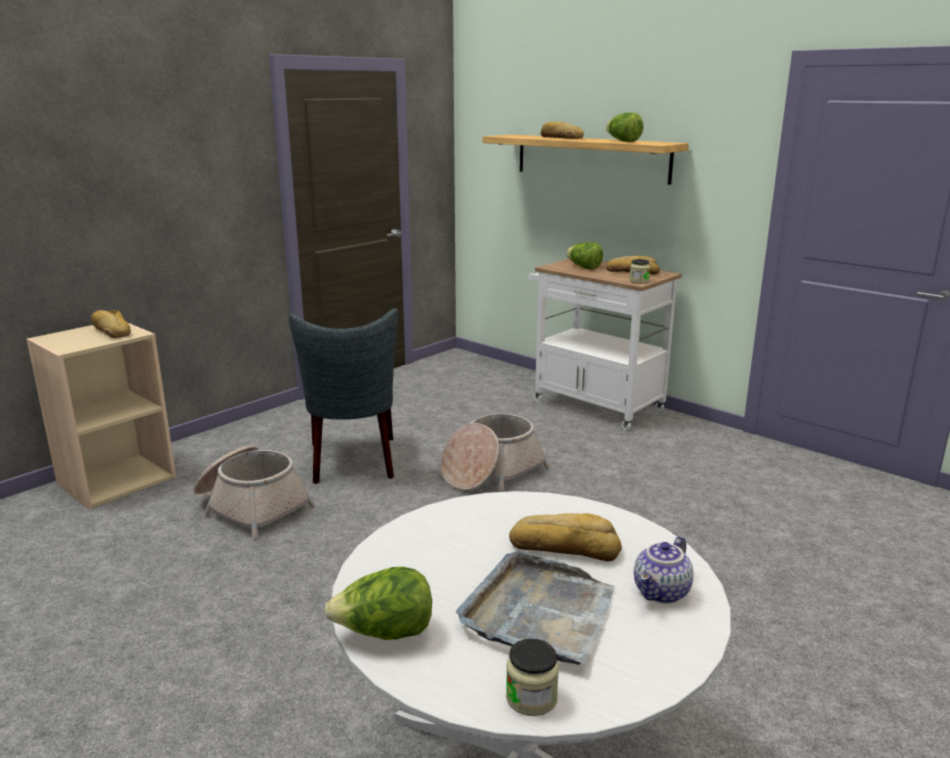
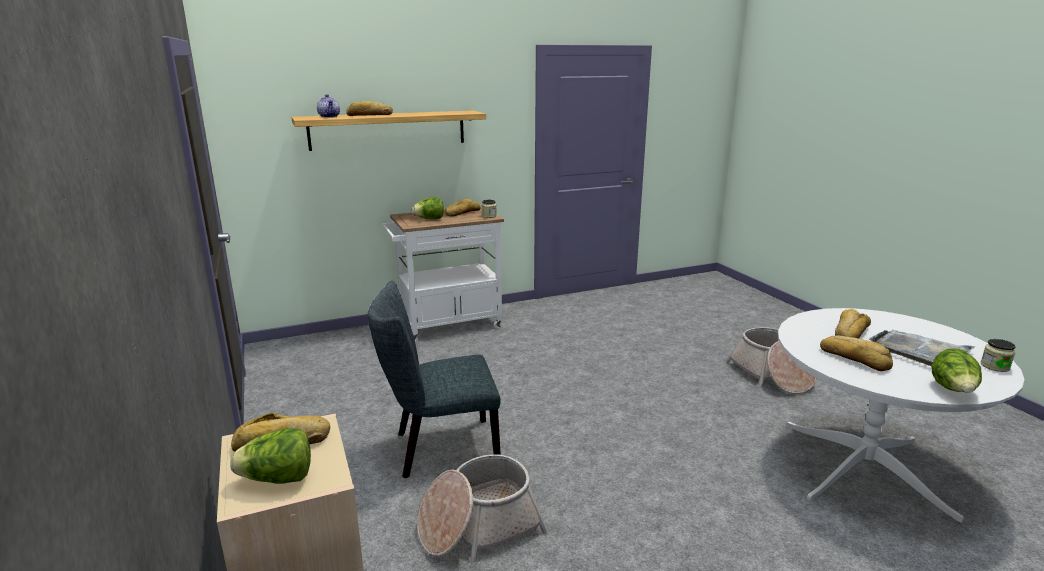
camera: 65 degrees left, 0 degrees up
(353, 463) = (439, 449): grey chair -> grey chair turned 150 degrees clockwise
(454, 550) = (855, 358): none -> bread
(491, 472) = (516, 390): basket -> basket (771, 375)
(623, 141) = (436, 113): lettuce -> lettuce (278, 479)
(662, 593) = (894, 323): teapot -> teapot (330, 117)

